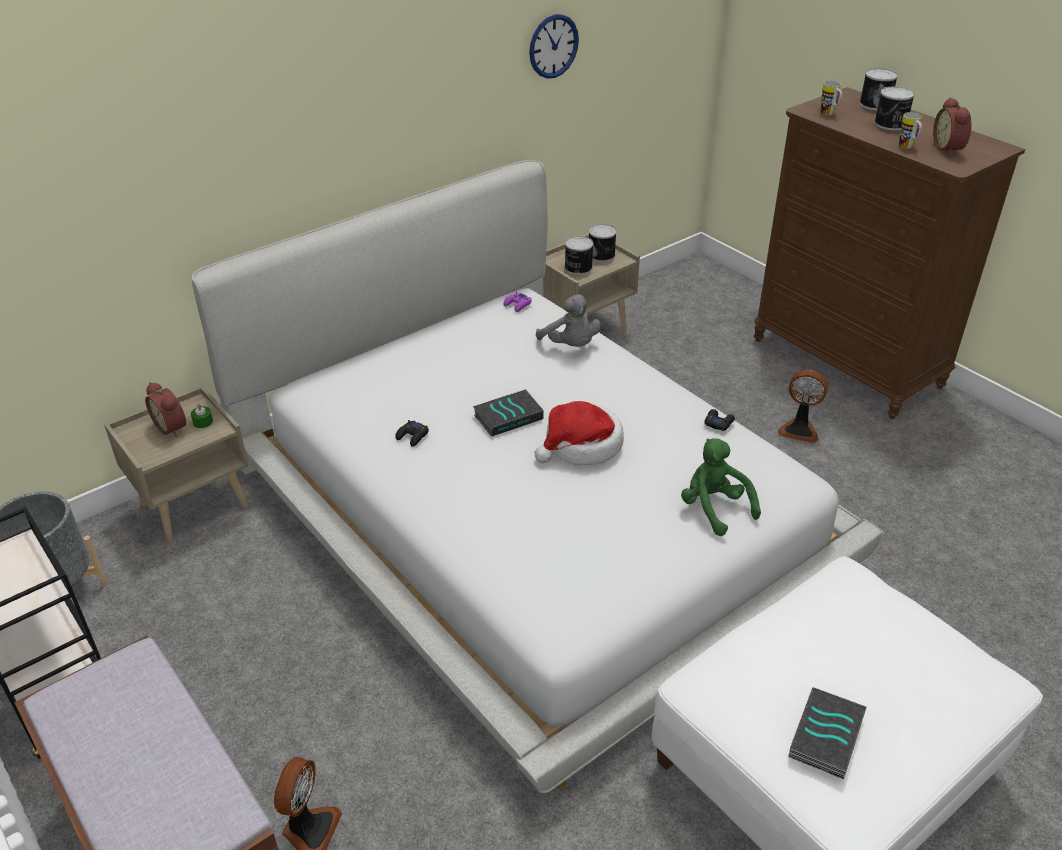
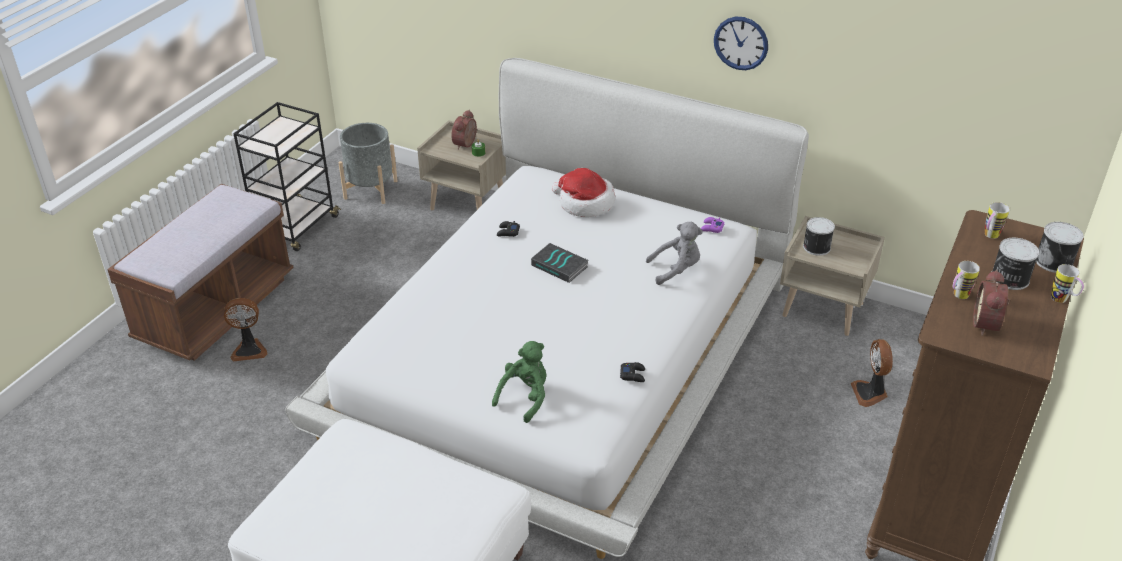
camera: 65 degrees right, 0 degrees up
(553, 46) = (867, 45): wall clock -> wall clock (741, 43)
(570, 345) = (676, 270): grey plush toy -> grey plush toy turned 135 degrees counterclockwise
(581, 445) = (550, 310): hat -> hat (584, 203)
(602, 255) = (852, 254): can -> none
(799, 430) = (790, 488): fan -> fan (870, 393)
(827, 738) = (322, 502): book -> none
(927, 116) = (1062, 301): none -> mug
(949, 148) = (988, 324): alarm clock -> alarm clock turned 45 degrees counterclockwise

